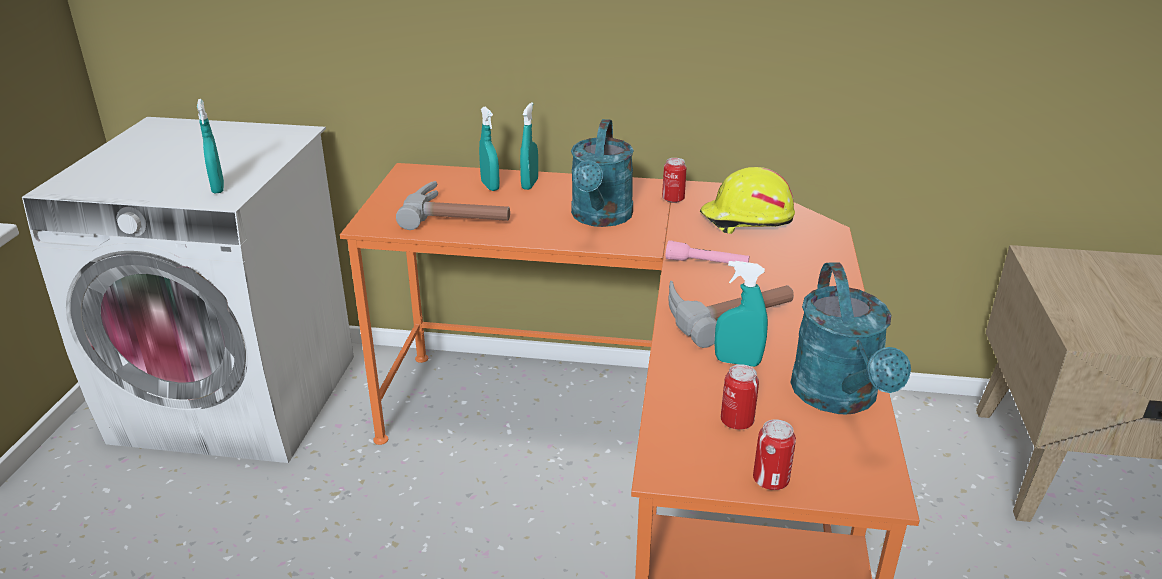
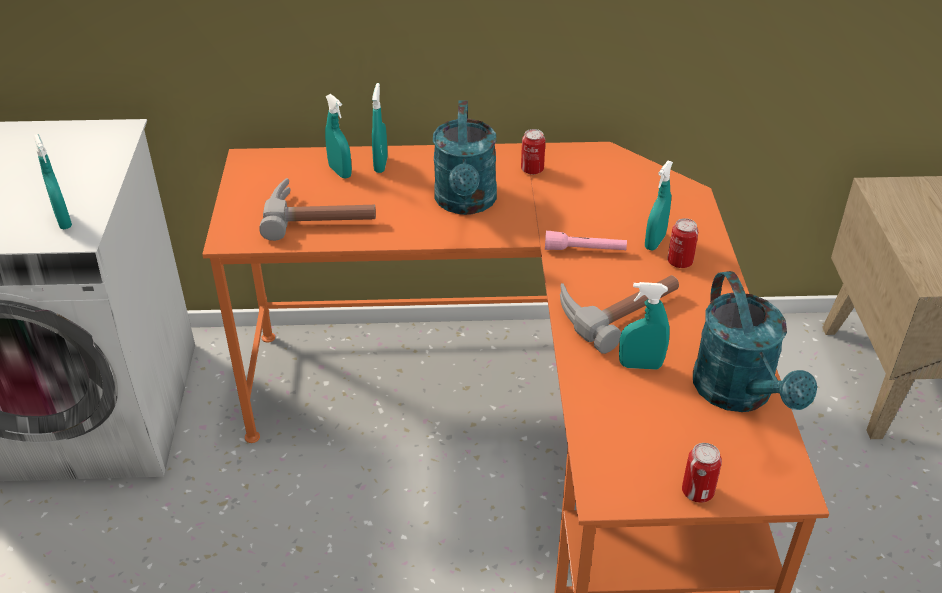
camera: 10 degrees left, 10 degrees up
(737, 421) = (654, 433): can -> can (680, 262)
(746, 220) = (610, 189): yellow hard hat -> none
(780, 264) = (655, 242): none -> turquoise spray bottle

